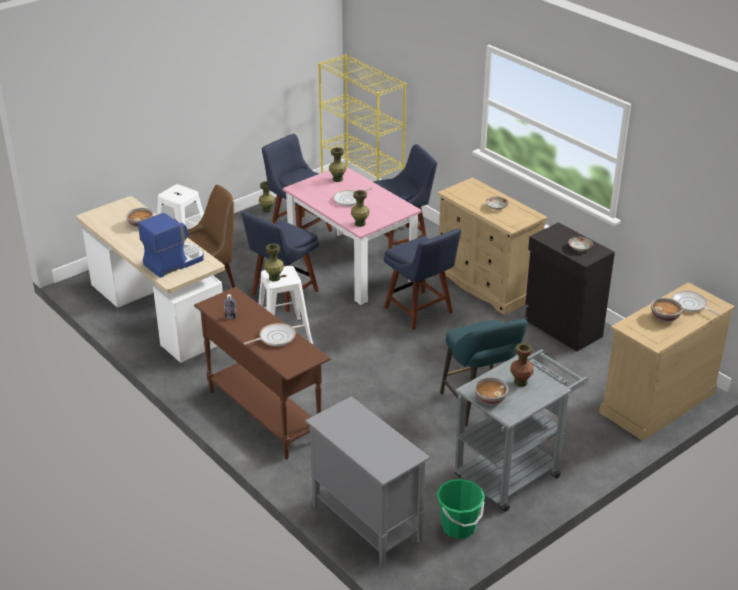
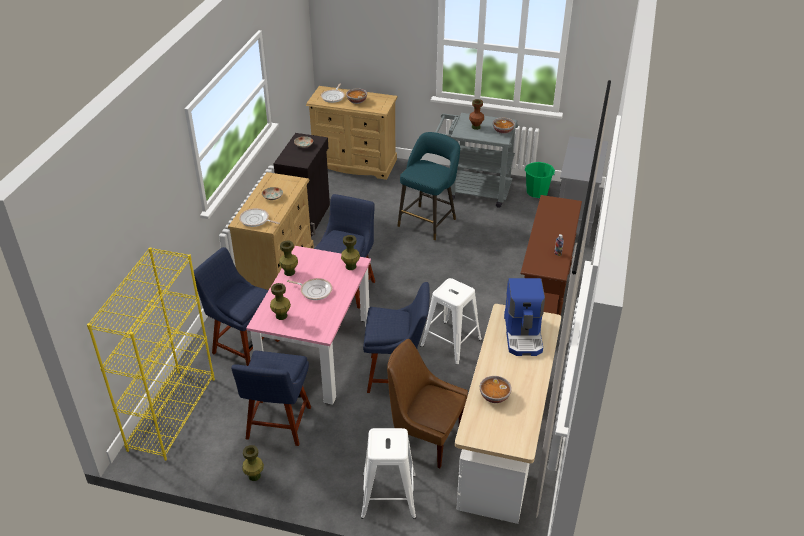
camera: 125 degrees left, 5 degrees up
(174, 262) = (523, 335): coffee machine -> coffee machine turned 105 degrees counterclockwise
(274, 278) = (460, 292): green vase -> green vase (289, 272)
(275, 338) = (552, 223): frying pan -> frying pan (256, 220)

